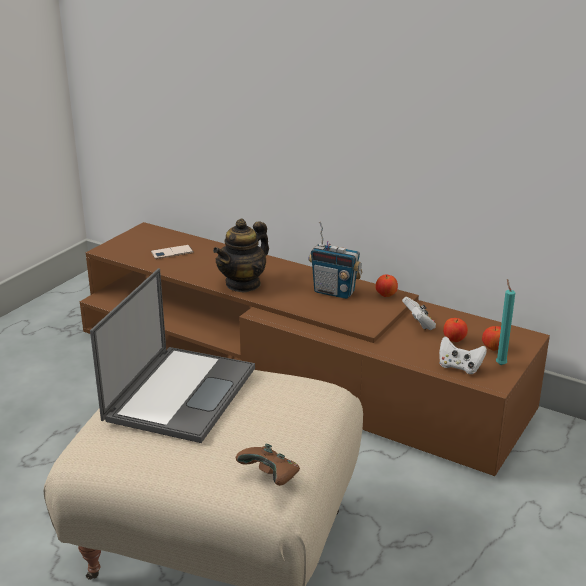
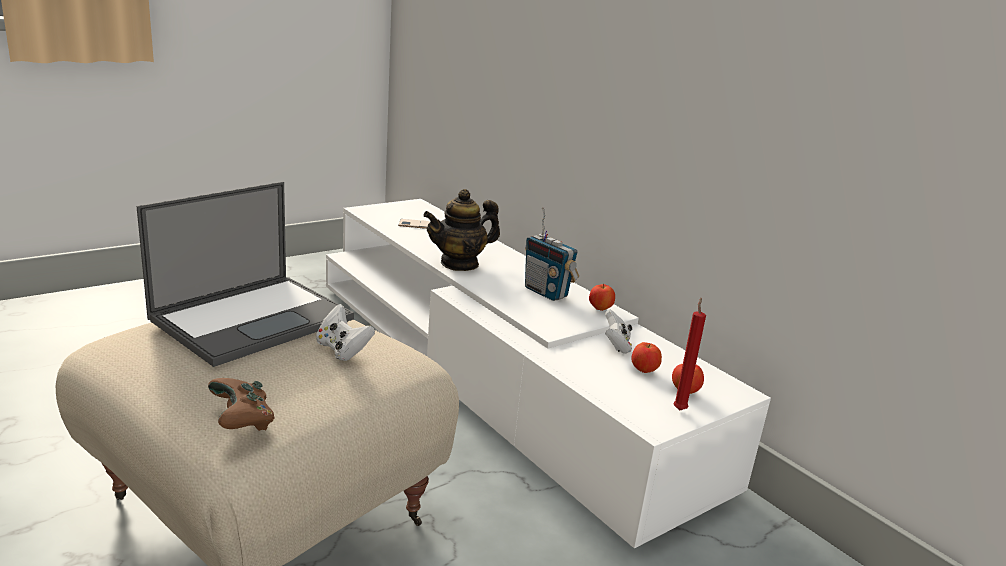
camera: 20 degrees right, 5 degrees down
(293, 370) = (494, 372): brown tv stand -> white tv stand
(459, 367) = (625, 398): white game controller -> white game controller (342, 350)
(500, 364) = (679, 409): turquoise candle -> red candle

